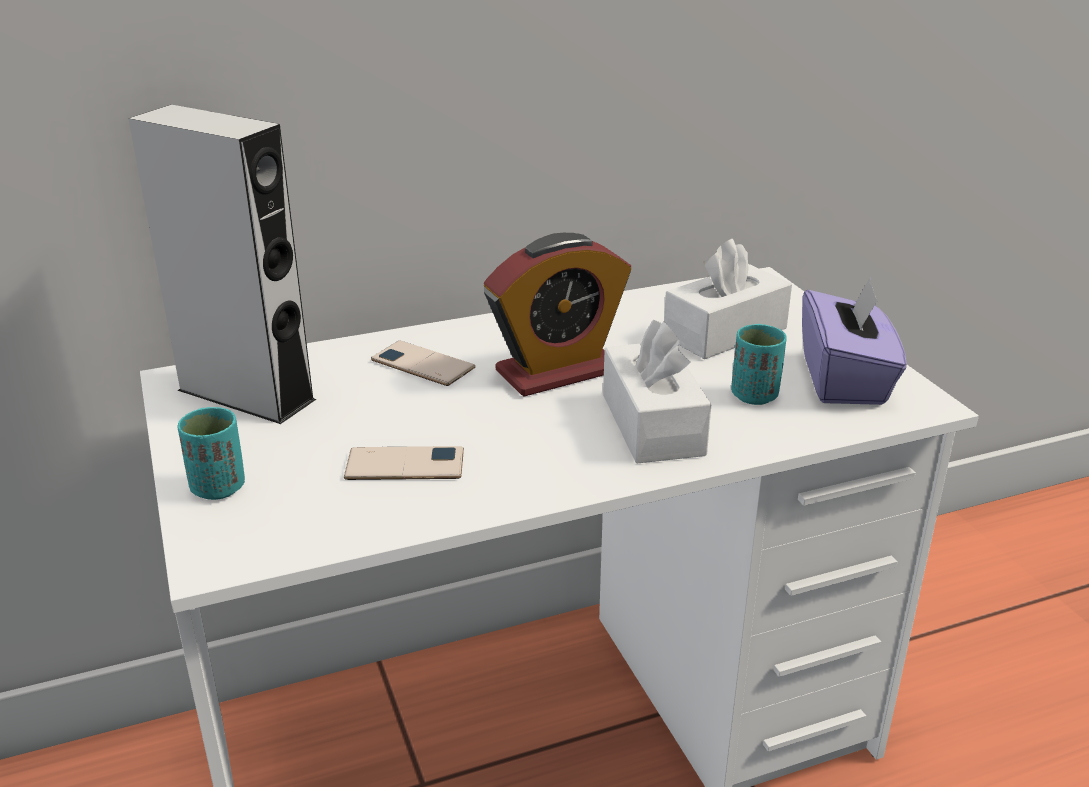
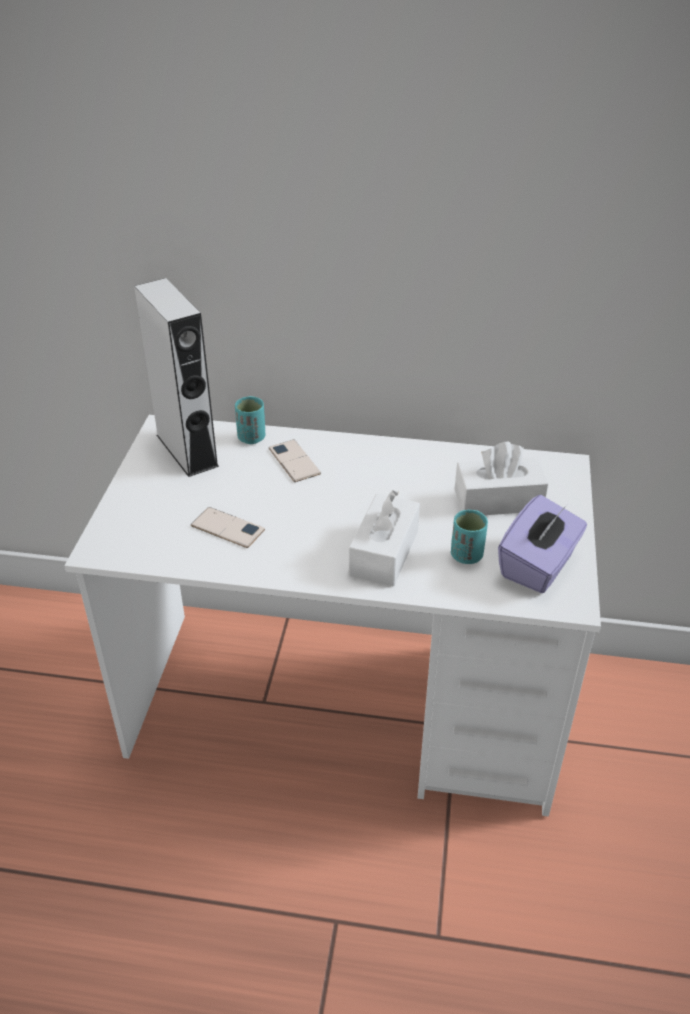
camera: 30 degrees right, 10 degrees up
(218, 488) = (129, 507): turquoise cup -> turquoise cup (251, 438)
(558, 371) = (365, 494): alarm clock -> none

